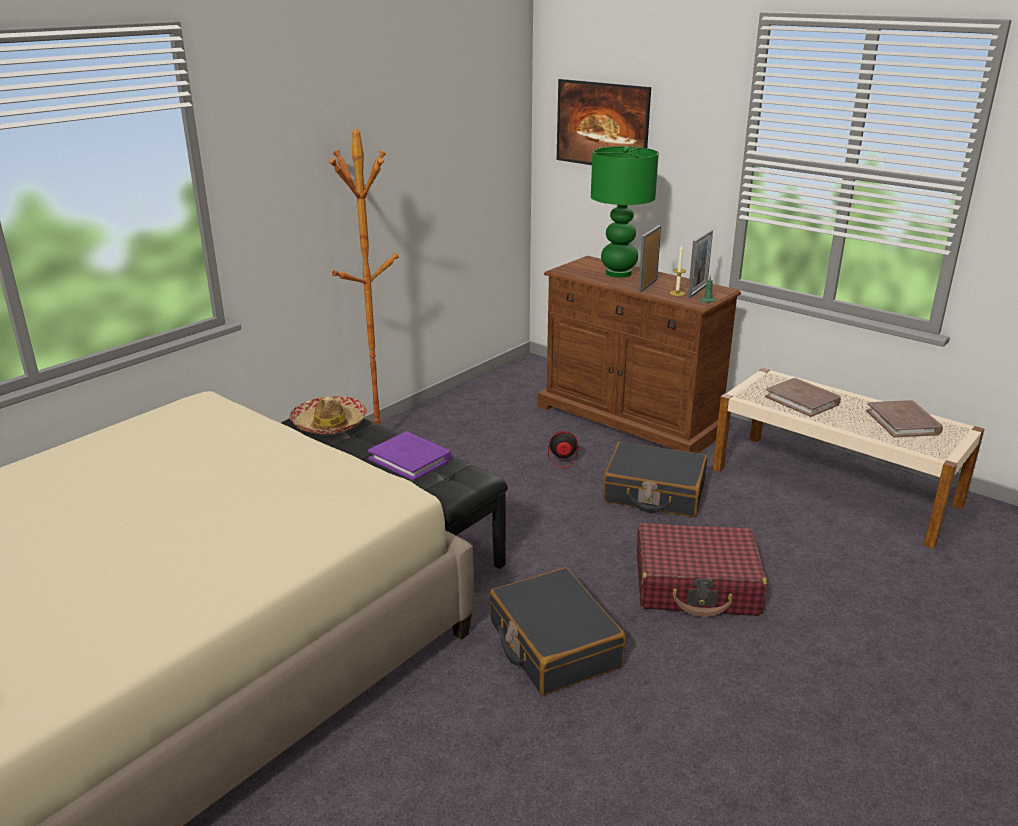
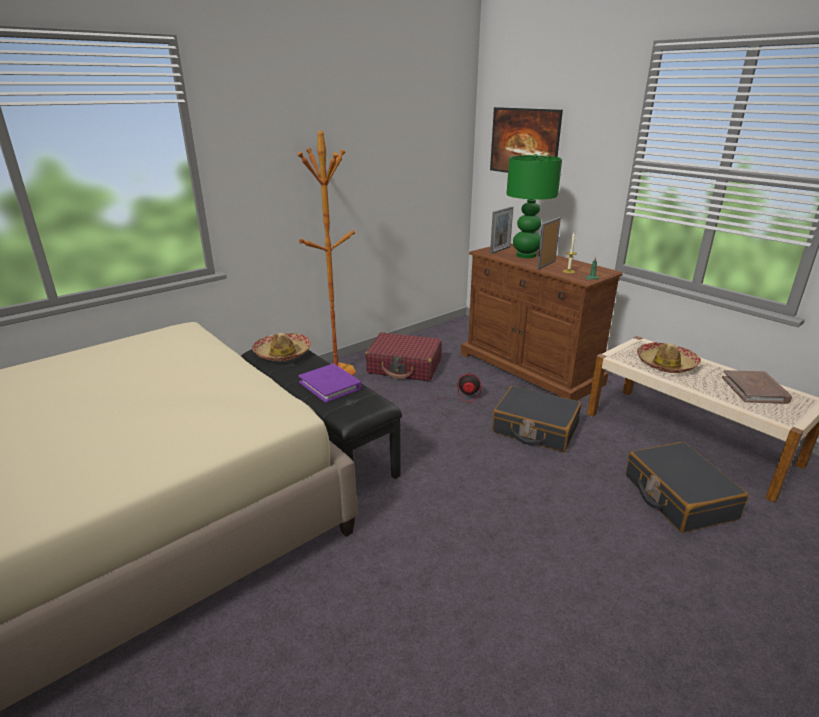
camera: 10 degrees right, 0 degrees up
(553, 645) = (419, 551): black suitcase -> black suitcase (678, 497)
(696, 585) = (553, 512): red suitcase -> red suitcase (404, 366)
(697, 291) = (586, 271): picture frame -> picture frame (500, 250)
(802, 400) = (666, 364): brown book -> hat

